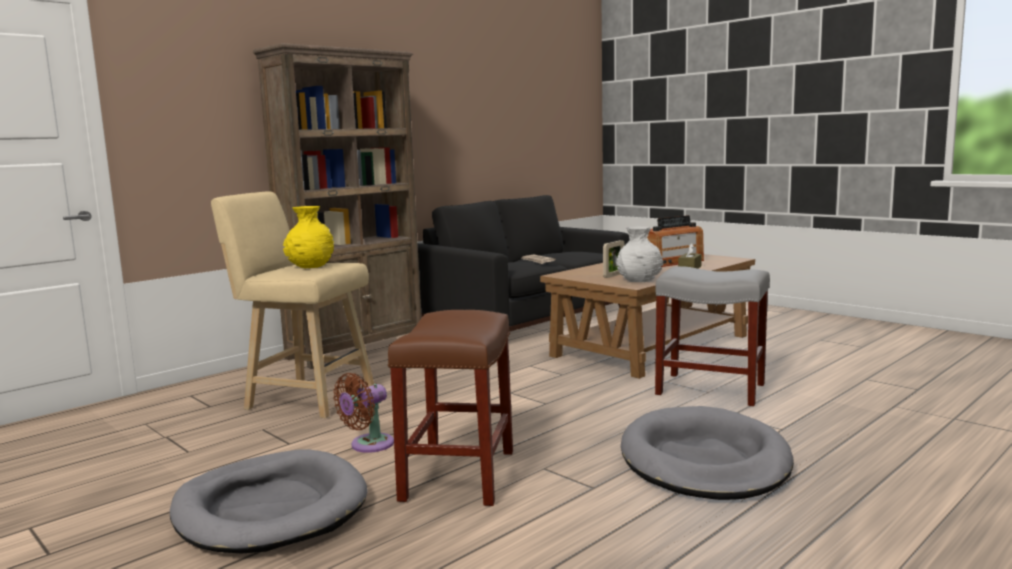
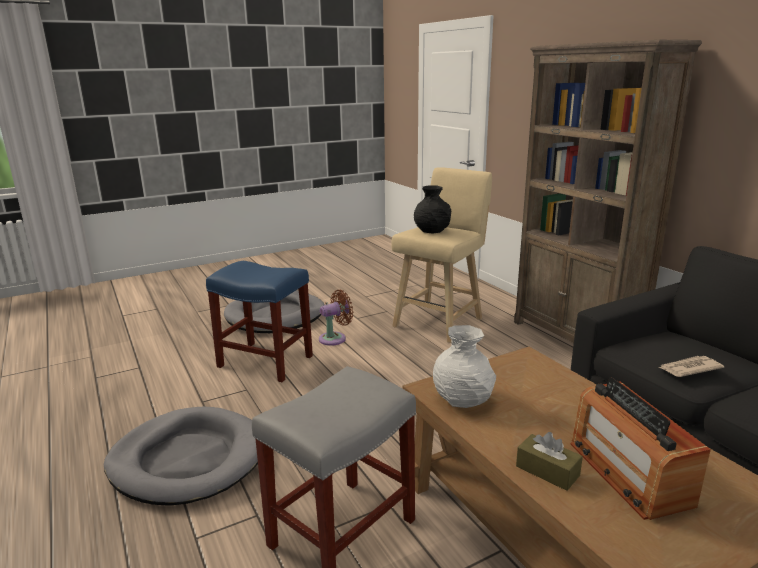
camera: 105 degrees right, 10 degrees up
(310, 266) = (432, 230): yellow vase -> black vase
(368, 445) = (335, 338): brown fan -> brown fan turned 90 degrees clockwise
(458, 474) = (266, 361): brown stool -> blue stool
(614, 275) = (507, 390): picture frame -> none

